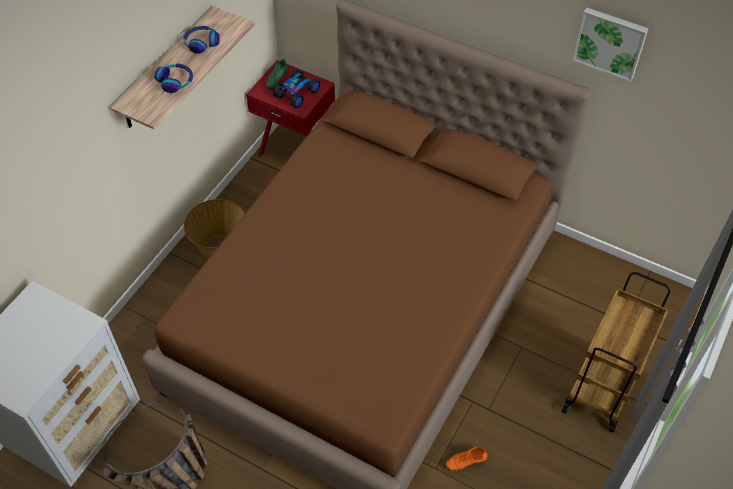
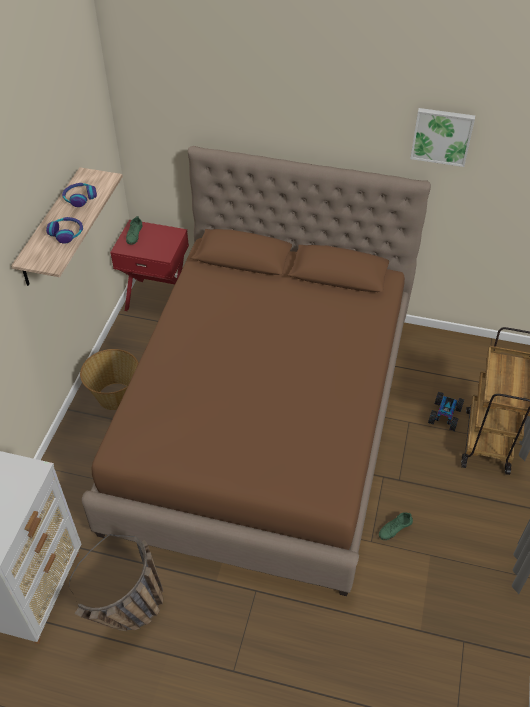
camera: 15 degrees left, 5 degrees down
(297, 93) = (157, 243): toy car -> toy car (445, 415)
(466, 461) = (395, 528): orange shoe -> green shoe

